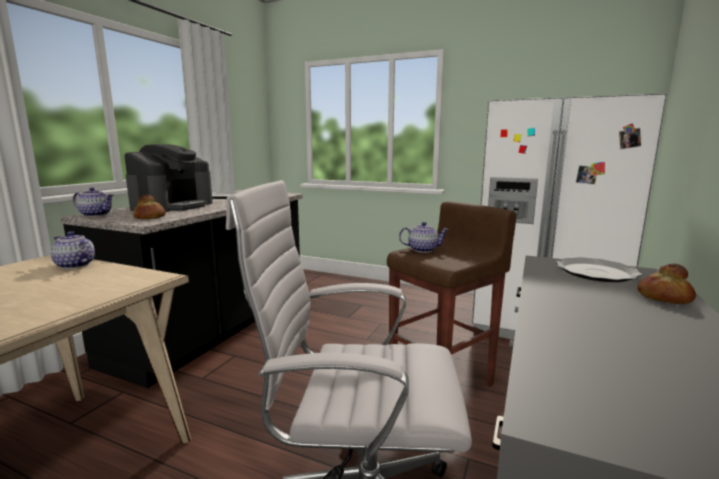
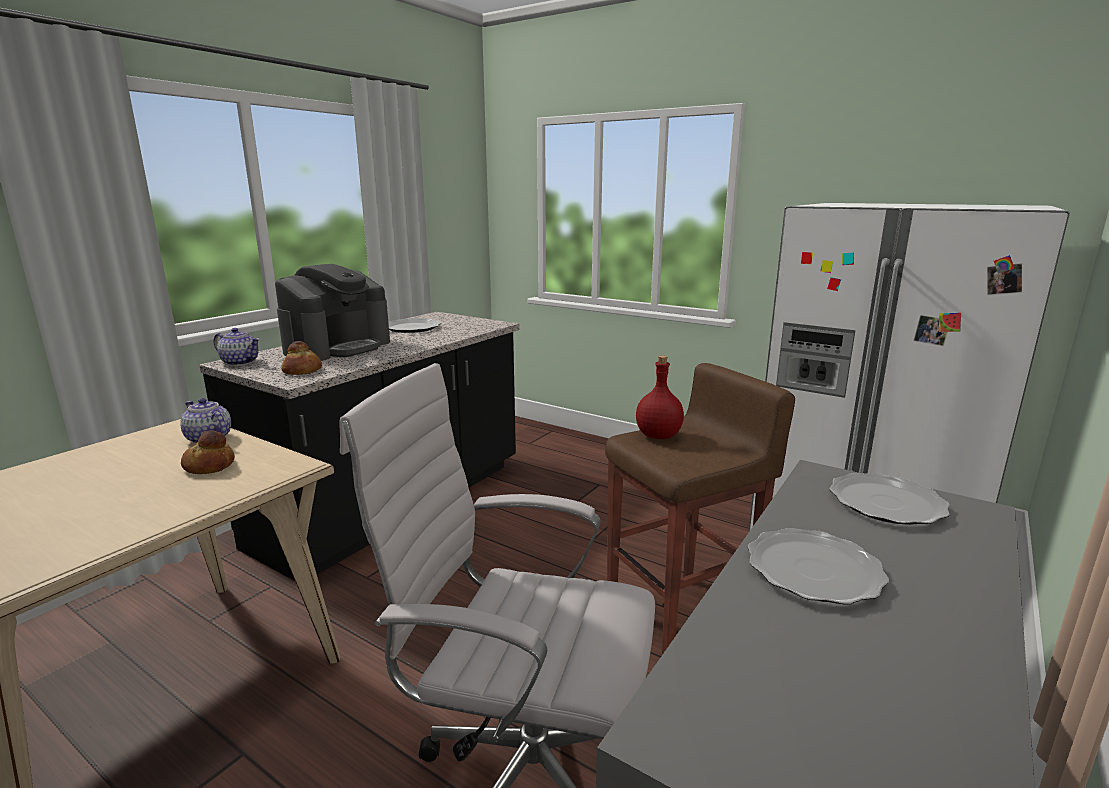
camera: 10 degrees right, 5 degrees up
(422, 250) = (657, 435): teapot -> red bottle
(578, 309) = (813, 570): none -> plate
(663, 297) = (957, 560): bread -> bread (208, 466)

